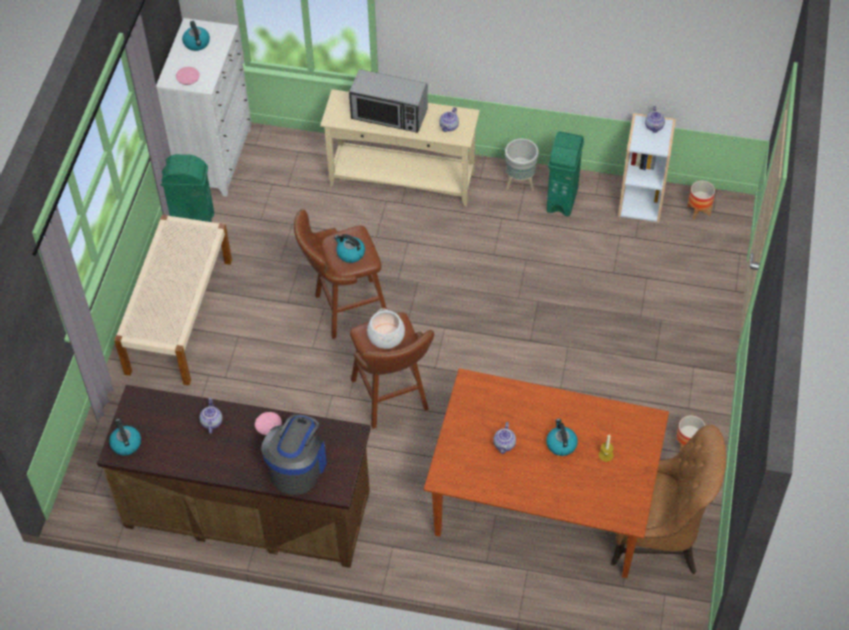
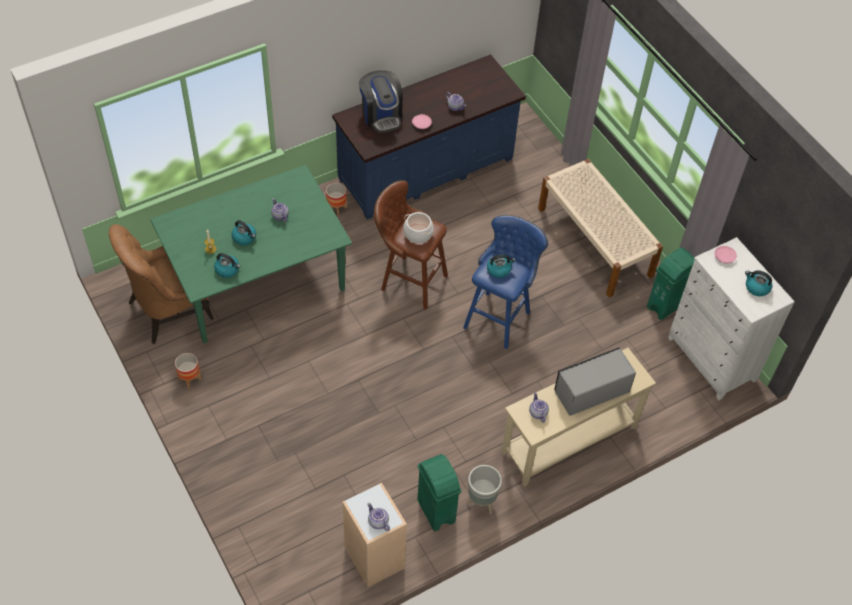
camera: 135 degrees right, 0 degrees up
(125, 443) = (487, 70): kettle -> kettle (227, 269)
(246, 510) = (427, 169): brown cabinet -> blue cabinet
(343, 311) = (500, 314): brown stool -> blue stool
(543, 503) = (257, 282): brown dining table -> green dining table
(698, 211) = (321, 582): planter -> planter (336, 208)

